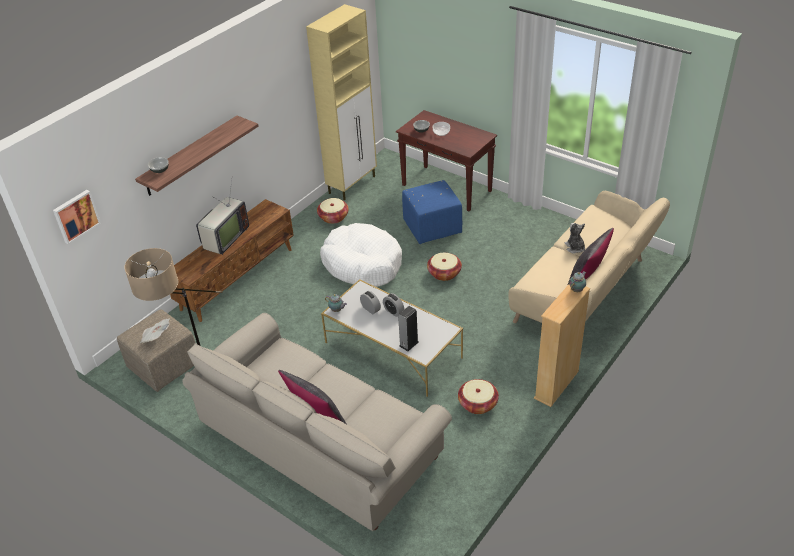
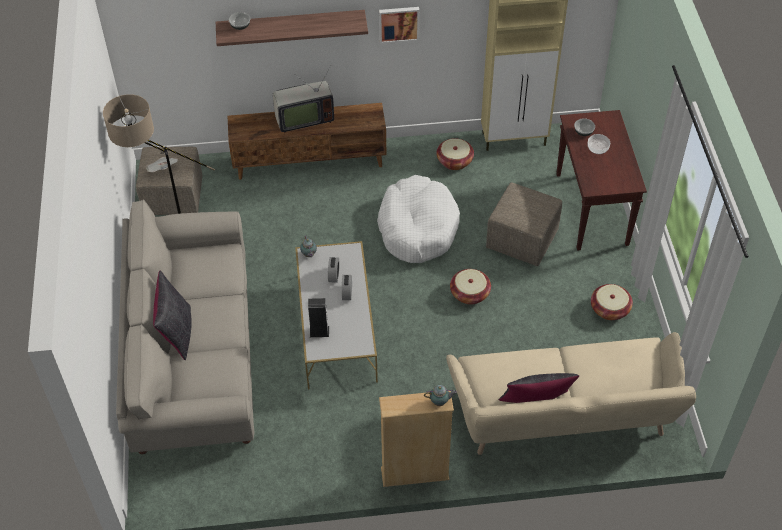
camera: 45 degrees right, 10 degrees up
(76, 216) = (139, 27): picture -> picture (398, 23)
(432, 227) = (523, 240): blue ottoman -> beige ottoman
(478, 404) = (335, 431): basket -> basket (609, 309)
(575, 248) = (571, 366): plush toy -> none

